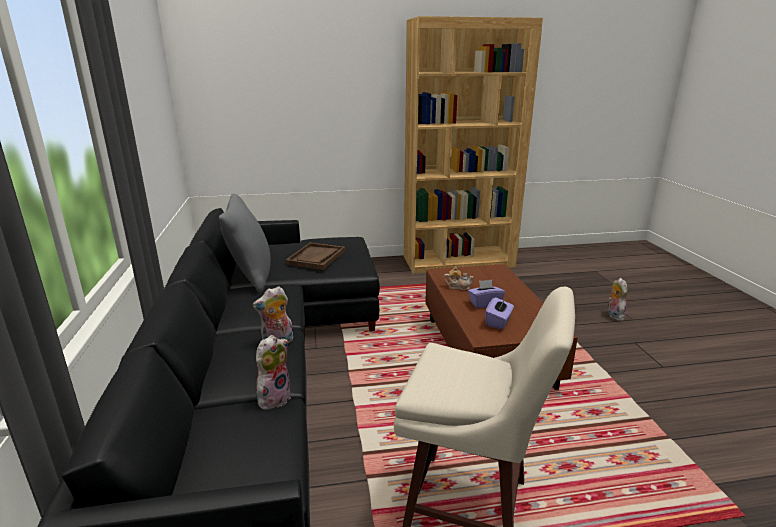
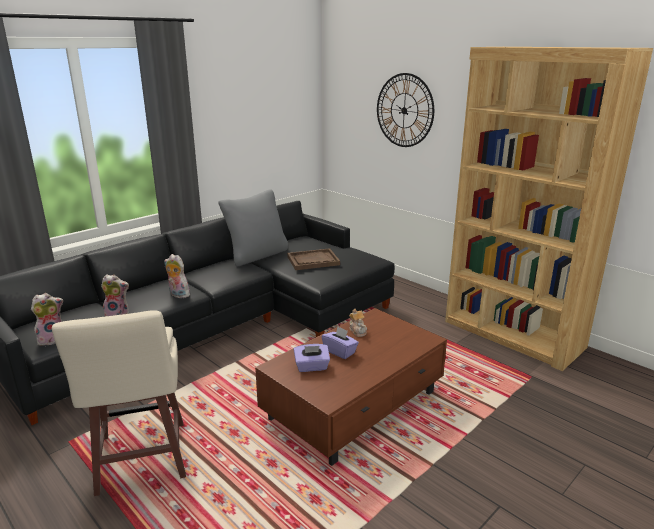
camera: 55 degrees right, 0 degrees up
(302, 88) = (404, 110): none -> wall clock
(613, 315) = (549, 474): plush toy -> plush toy (52, 339)

